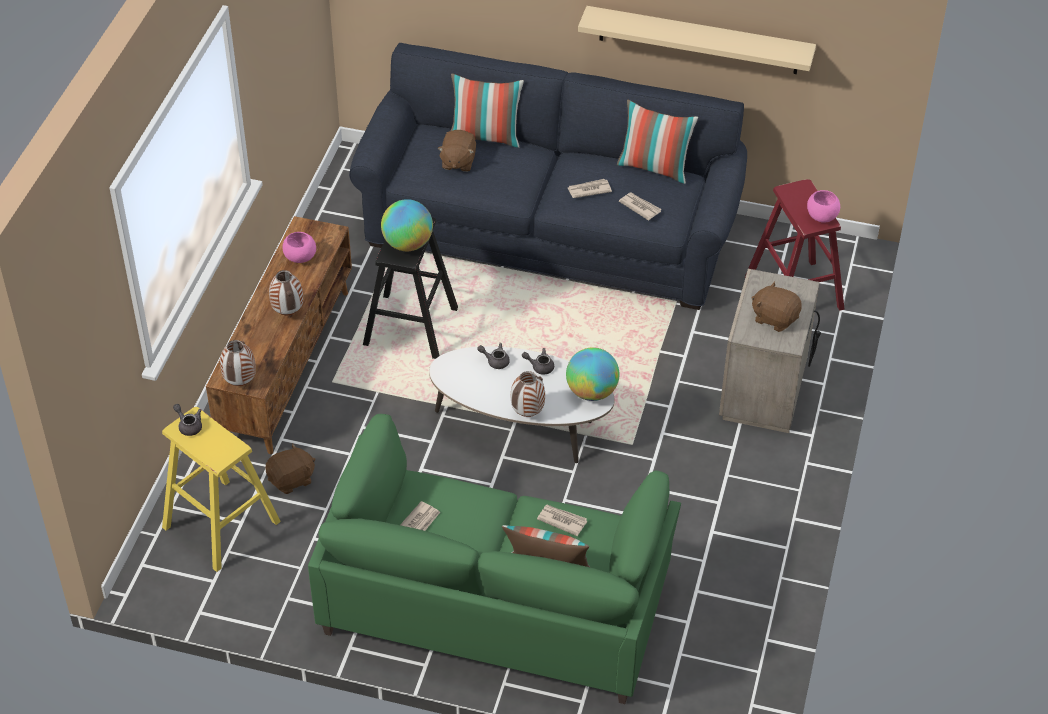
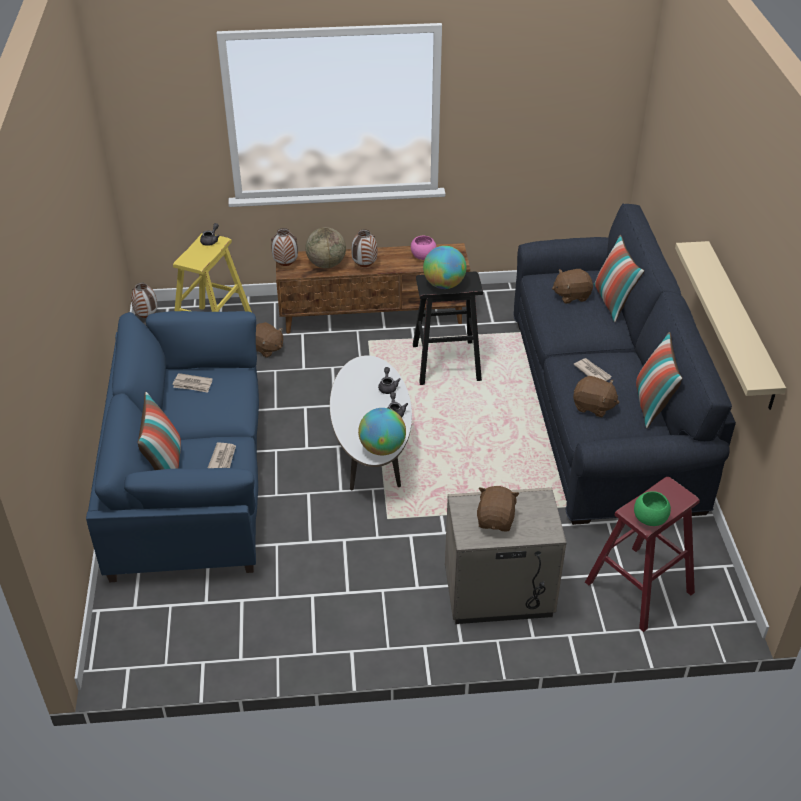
camera: 70 degrees right, 5 degrees down
(262, 345) = (326, 264): none -> globe
(496, 601) = (190, 480): green sofa -> blue sofa
(527, 412) = (341, 418): vase -> vase (147, 316)
(640, 207) = (593, 406): newspaper -> brown plush toy
(821, 216) = (649, 518): pink bowl -> green bowl

